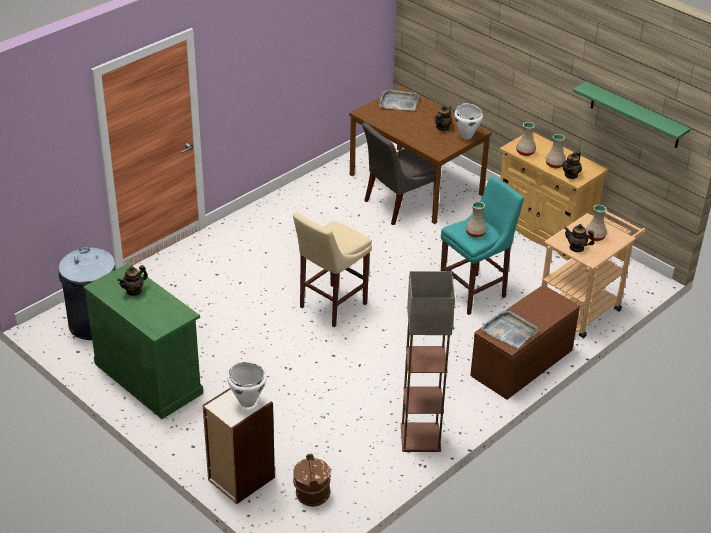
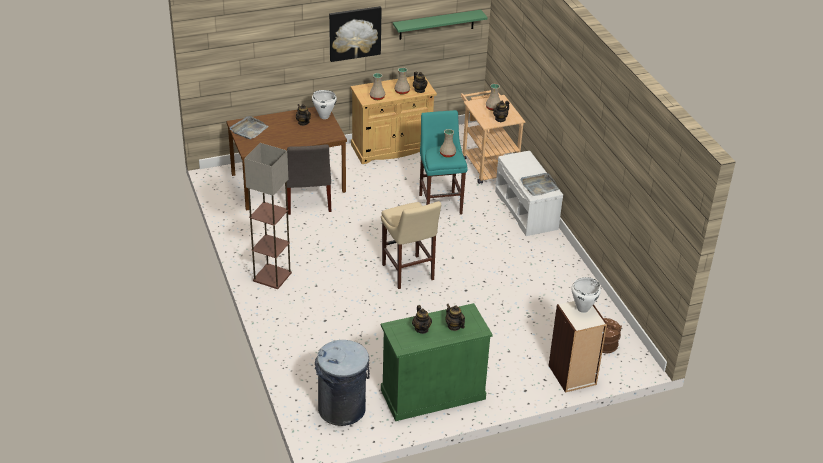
camera: 65 degrees left, 0 degrees up
(151, 311) = (454, 326): none -> teapot
(421, 437) = (574, 278): floor lamp -> floor lamp (272, 276)
(522, 364) = (527, 210): brown bench -> white bench
(545, 69) = (354, 33): none -> picture

